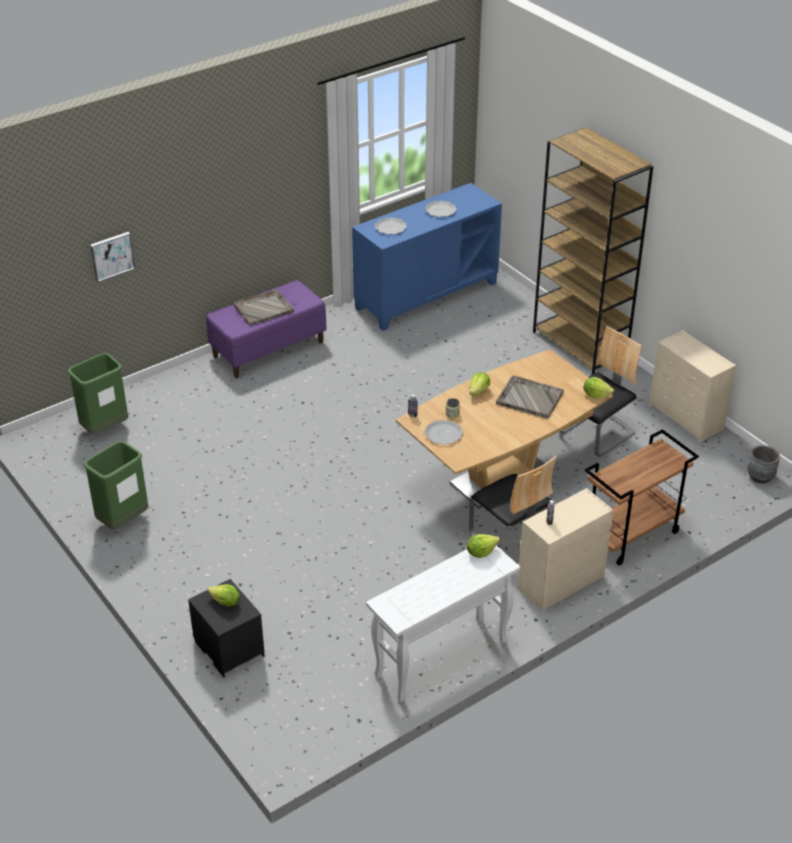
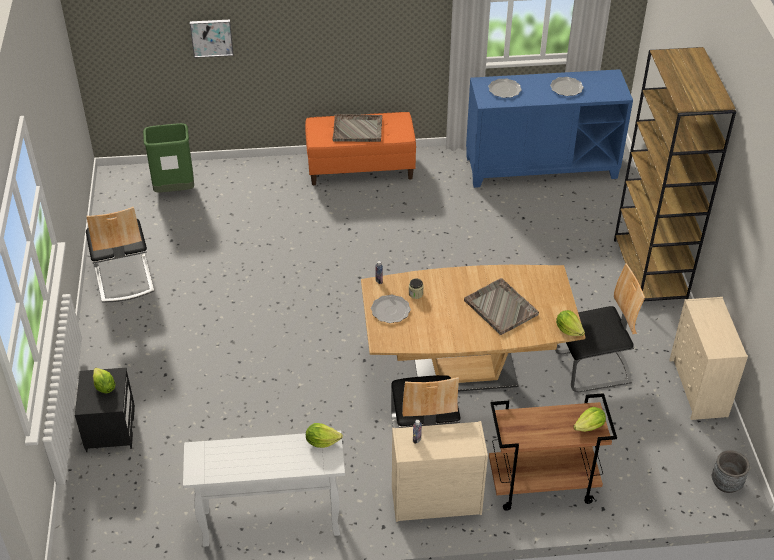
camera: 30 degrees right, 5 degrees up
(123, 521) = (123, 277): green trash can -> chair
(268, 349) = (361, 168): purple bench -> orange bench
(479, 391) = (459, 281): lettuce -> lettuce (589, 427)

